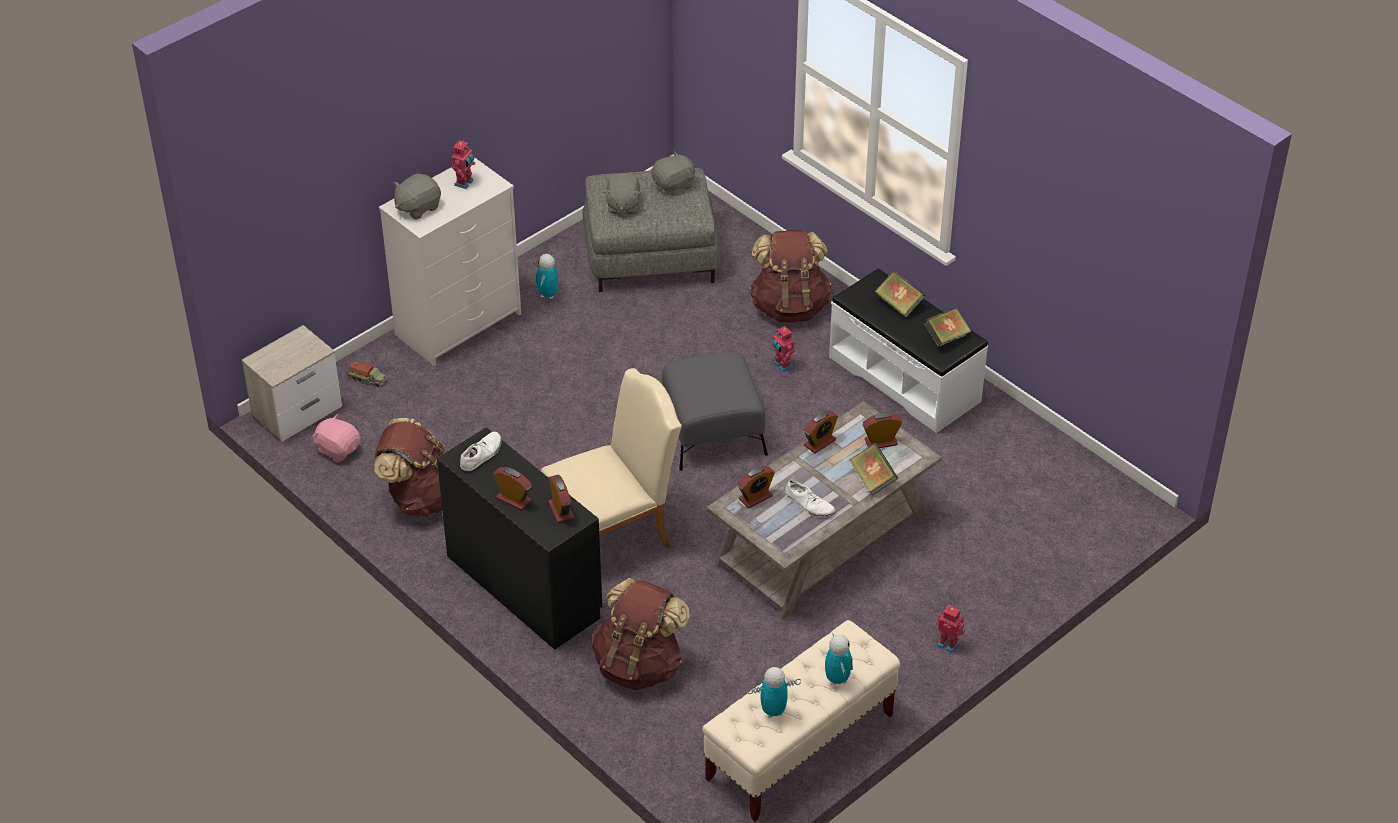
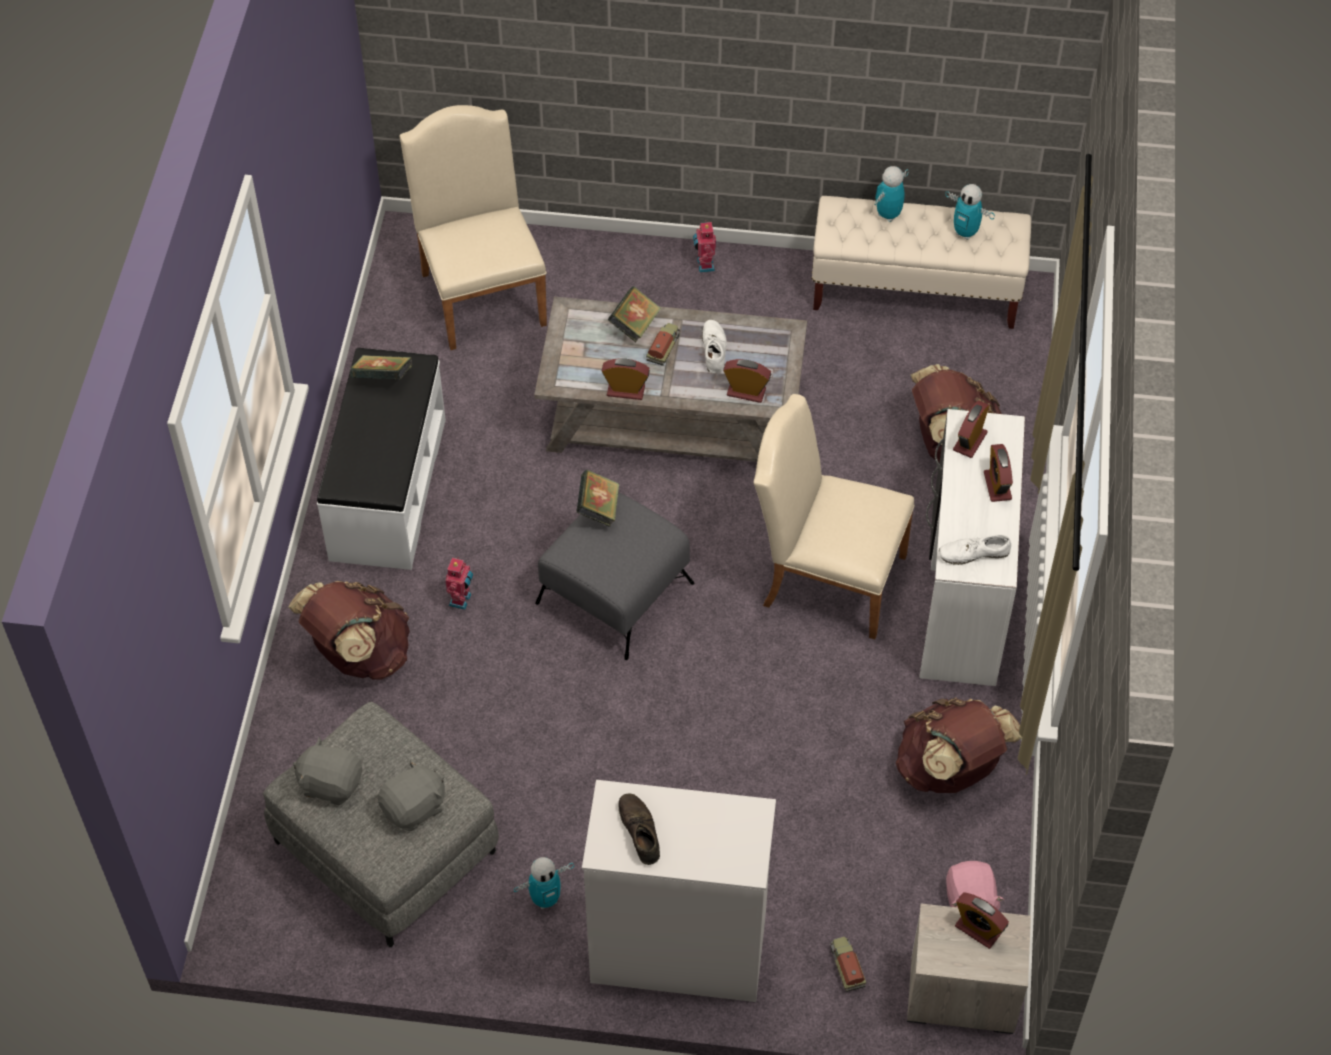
camera: 130 degrees left, 10 degrees up
(417, 207) = (728, 844): grey plush toy -> none
(465, 183) = (639, 831): toy robot -> brown shoe
(525, 585) = (961, 597): black desk -> white desk
(837, 481) = (664, 348): none -> toy truck
(881, 442) = (579, 348): alarm clock -> alarm clock (978, 929)
(899, 304) = (364, 444): book -> book (598, 508)
(1039, 512) = (481, 291): none -> beige chair

